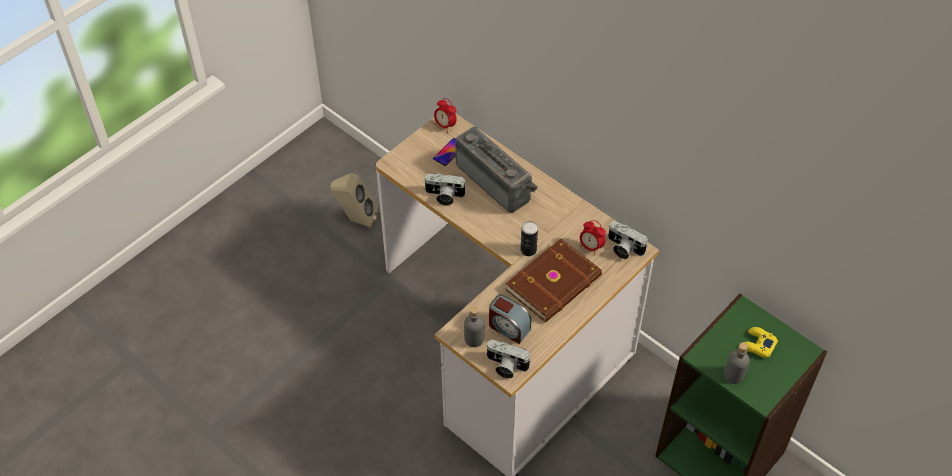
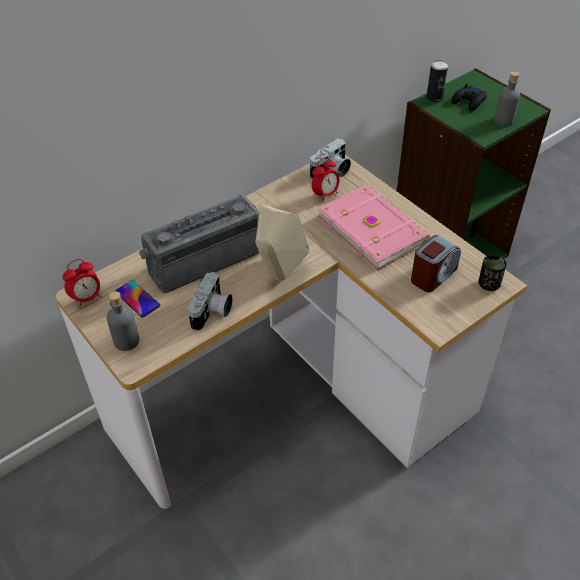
camera: 80 degrees left, 5 degrees down
(355, 219) = (66, 540): beige speaker -> beige speaker (279, 277)
(474, 339) = (449, 308): grey bottle -> grey bottle (126, 341)
(505, 366) = (488, 284): camera -> black cup
(528, 250) = (319, 244): can -> can (434, 98)
(555, 283) = (372, 229): brown book -> pink book
(757, 345) = (468, 102): yellow game controller -> black game controller

